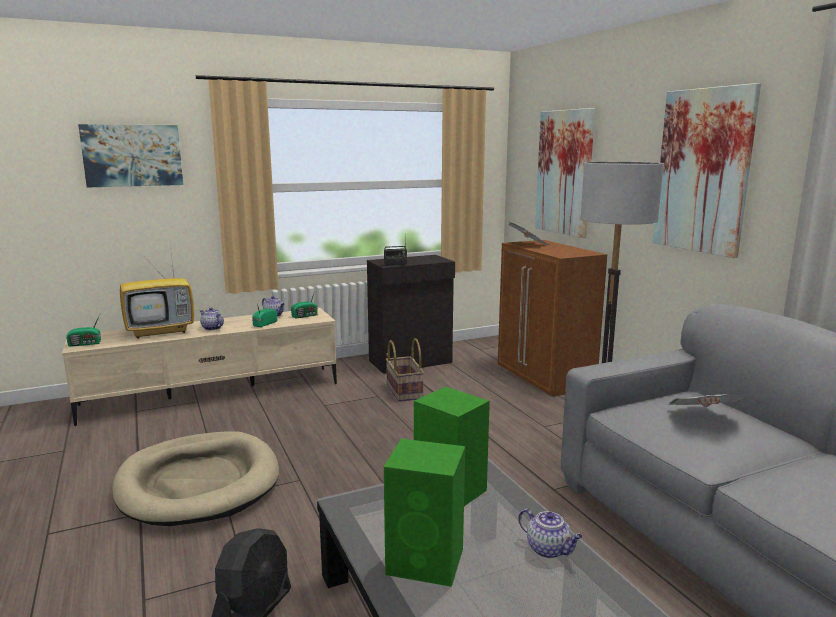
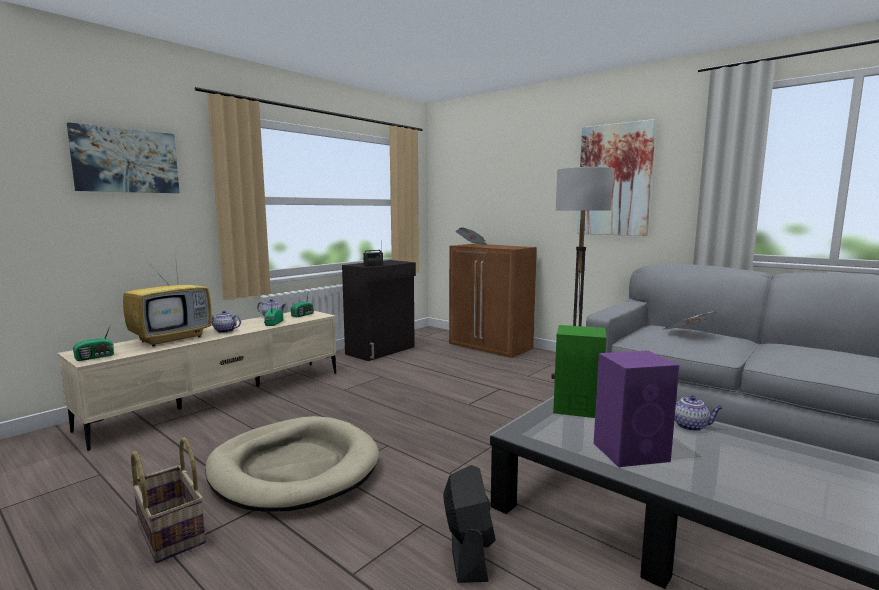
camera: 25 degrees left, 5 degrees down
(403, 391) = (399, 370): basket -> basket (169, 533)
(427, 562) = (632, 452): green speaker -> purple speaker
(564, 172) = (489, 191): picture -> none

